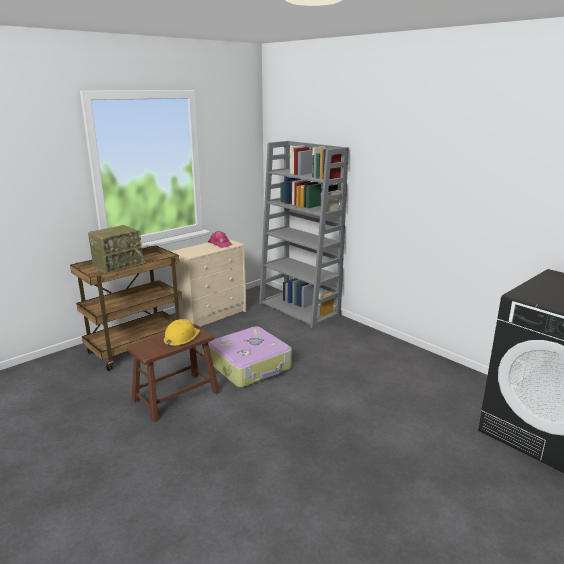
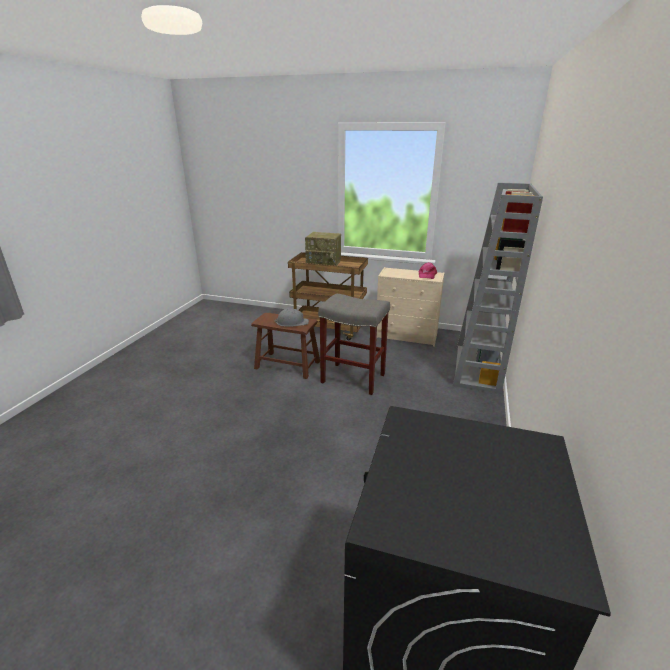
camera: 60 degrees right, 5 degrees up
(181, 337) = (292, 322): yellow hard hat -> grey hard hat
(250, 366) = (354, 378): suitcase -> grey stool

